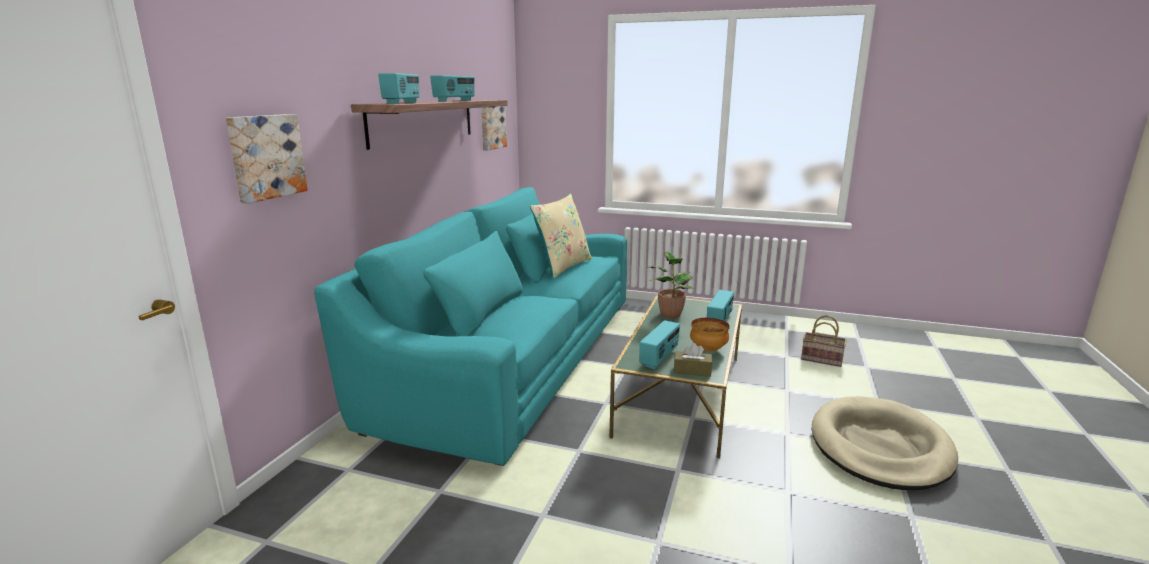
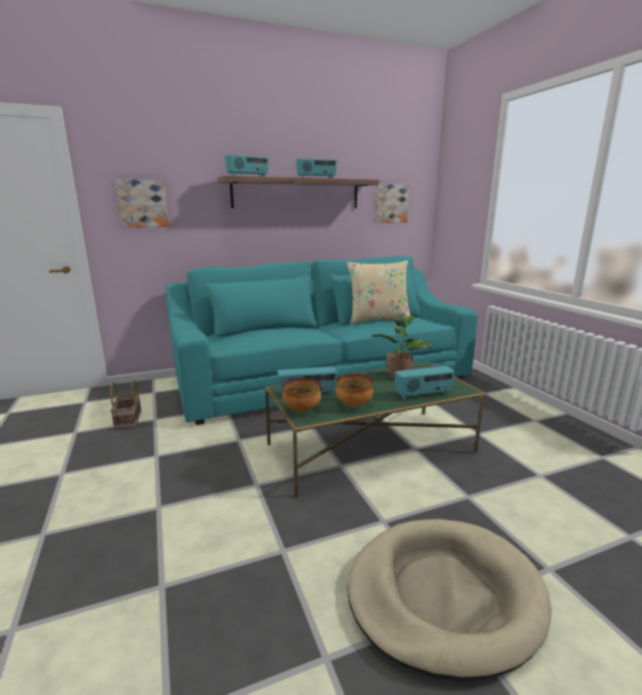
camera: 50 degrees right, 0 degrees up
(692, 371) = (302, 410): brown tissue box -> bowl
(822, 359) = (581, 499): basket -> basket (129, 420)

